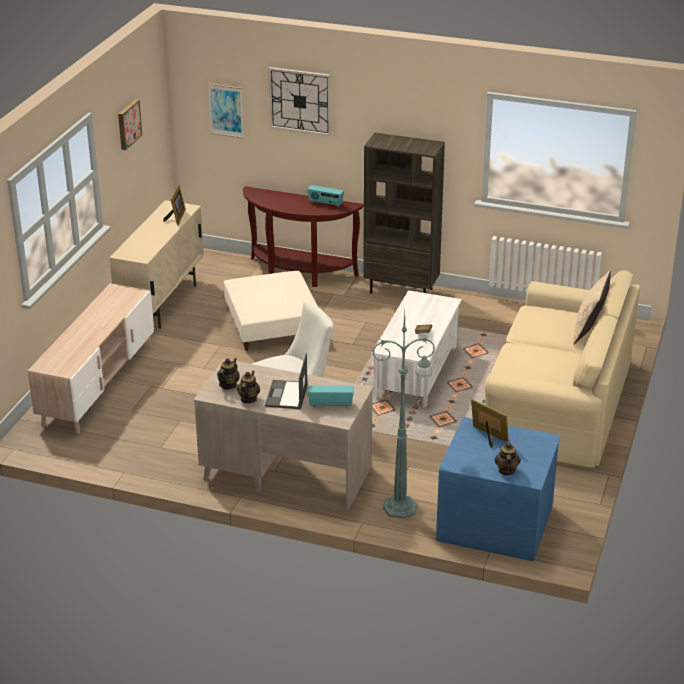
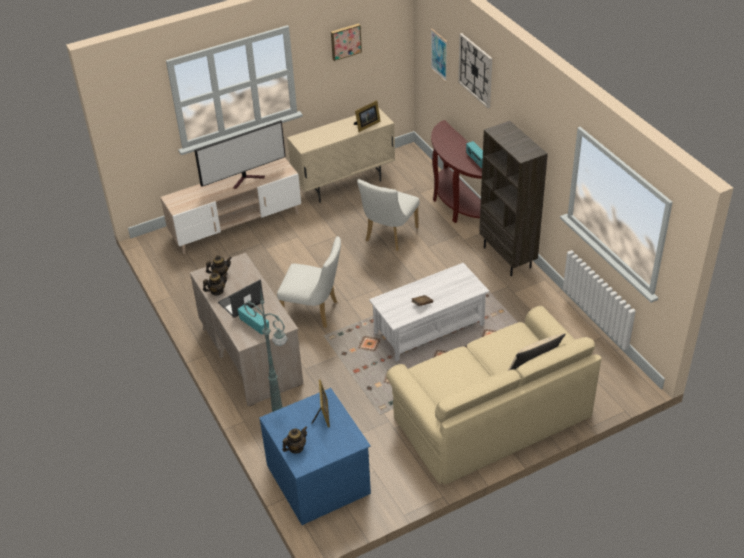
camera: 45 degrees right, 10 degrees up
(103, 315) = (247, 179): none -> television
(272, 323) = (389, 236): beige ottoman -> white chair

